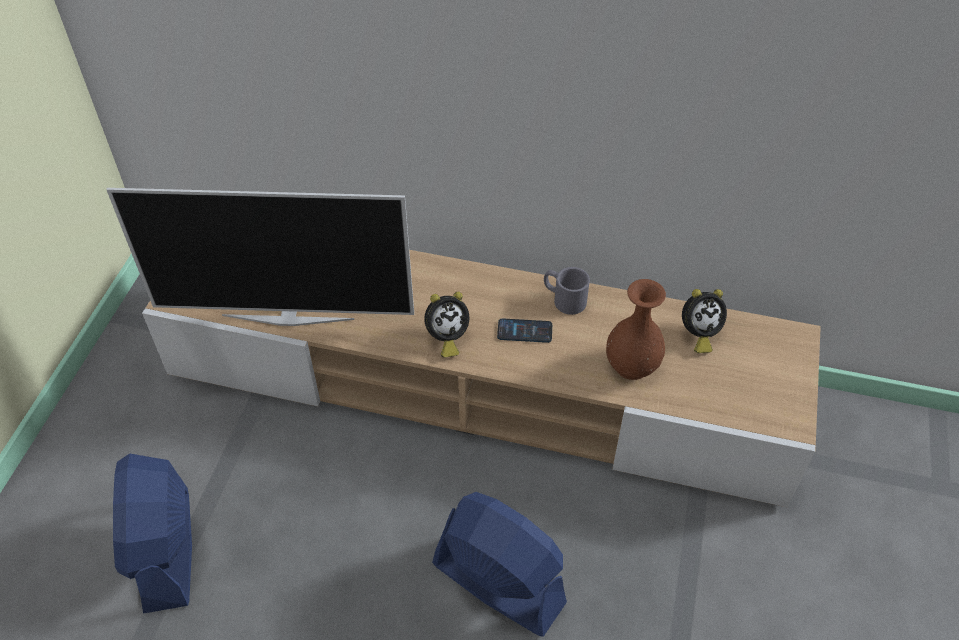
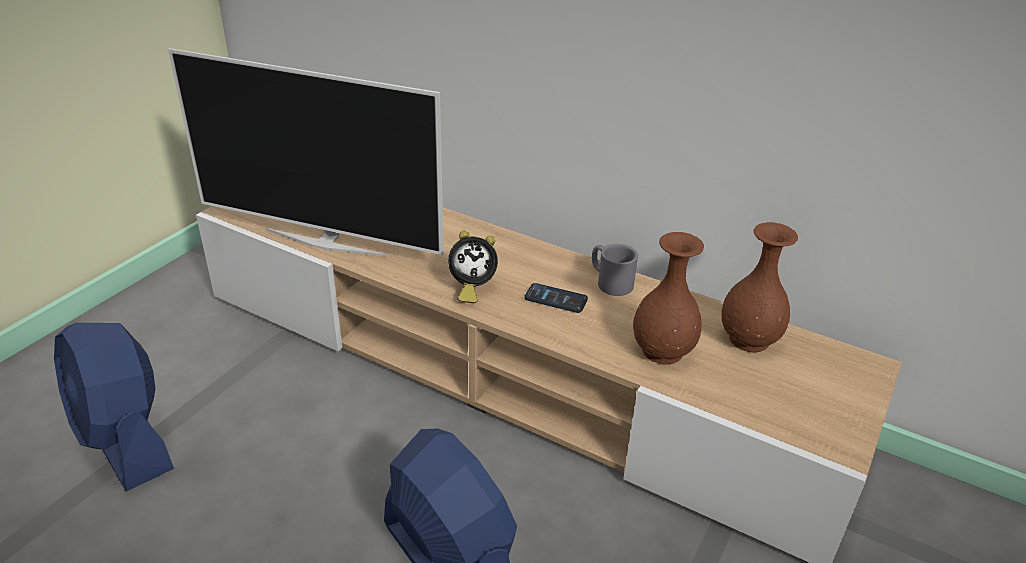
camera: 15 degrees right, 15 degrees down
(166, 550) = (125, 440): blue fan -> blue fan turned 45 degrees counterclockwise
(698, 334) = (749, 340): alarm clock -> brown vase

